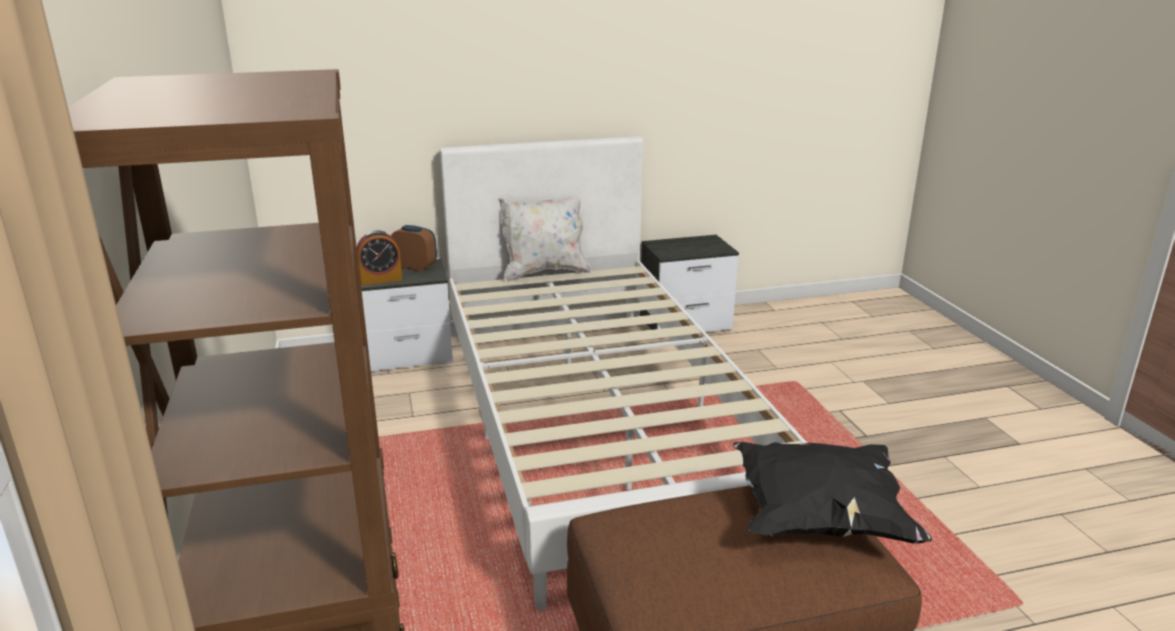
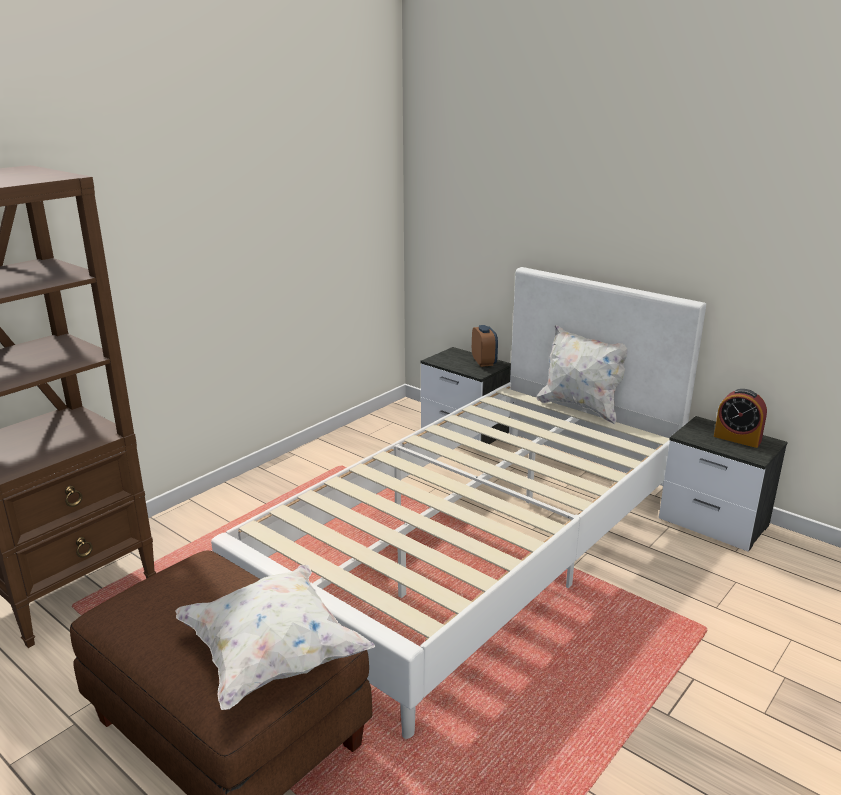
camera: 55 degrees right, 0 degrees up
(380, 280) = (445, 361): alarm clock -> alarm clock (737, 438)
(819, 518) = (272, 656): black pillow -> white pillow

